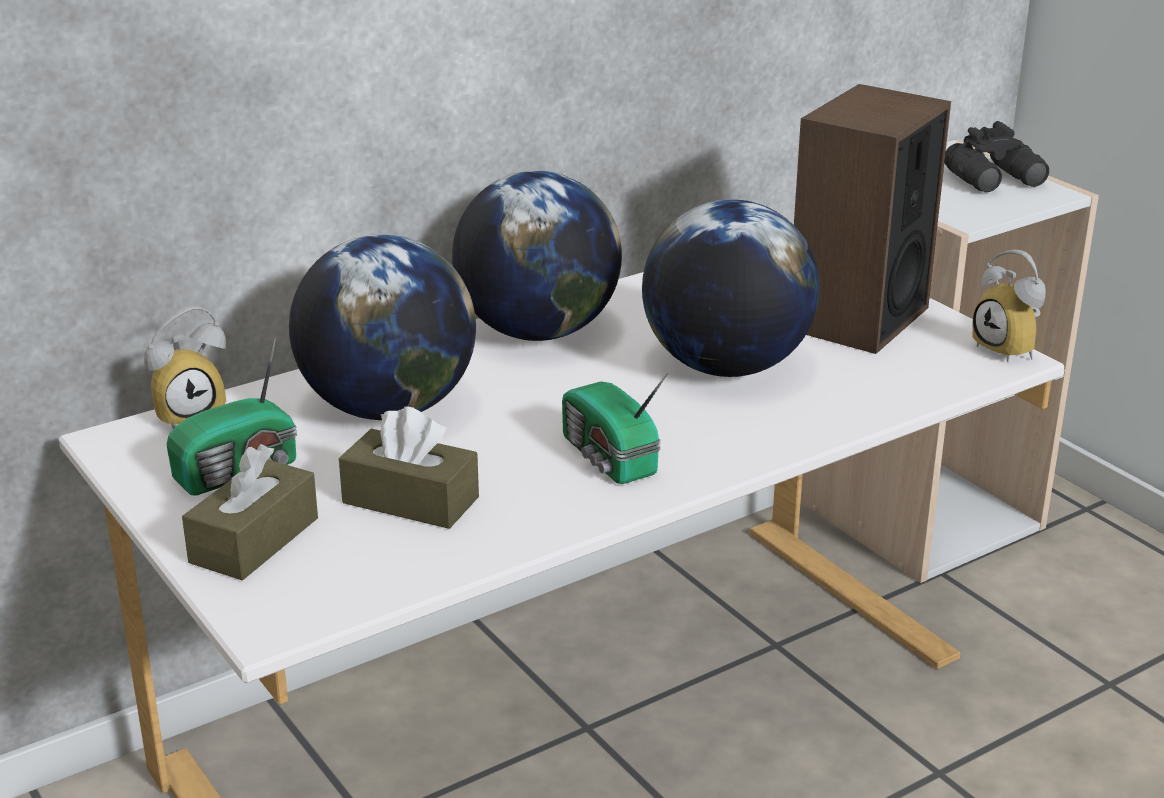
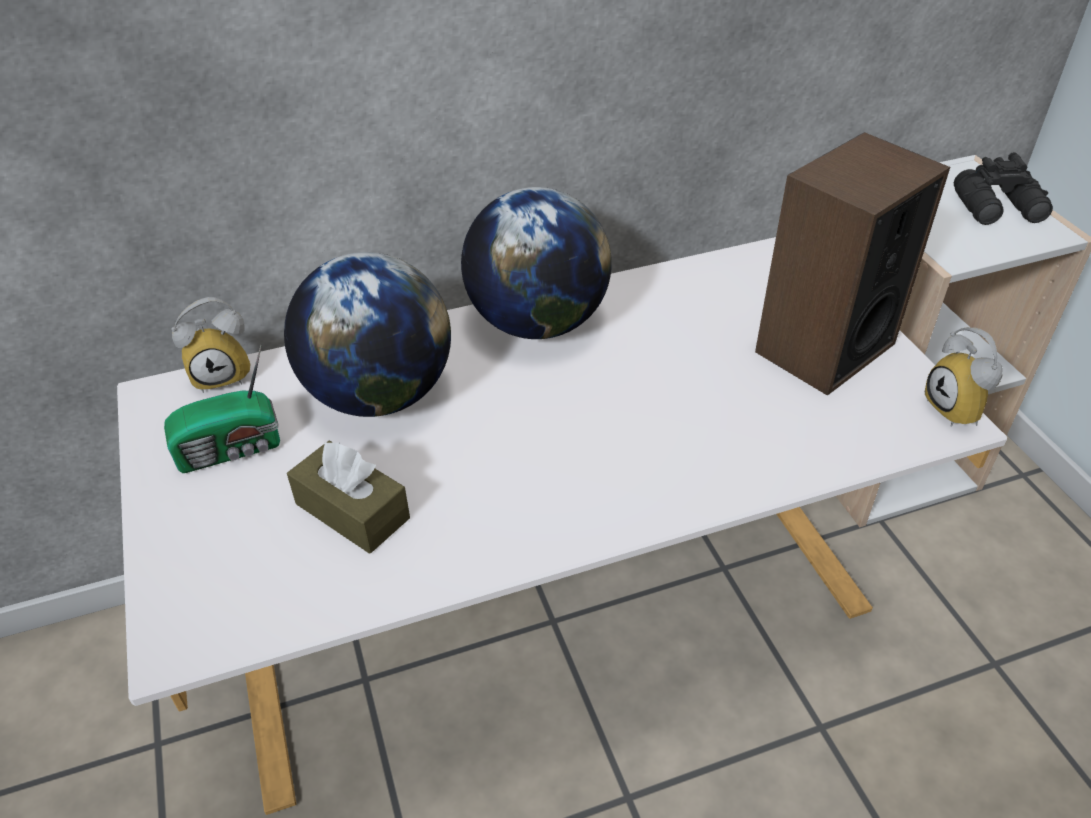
camera: 15 degrees right, 15 degrees up
(254, 540) = (207, 536): brown tissue box -> none
(608, 458) = (539, 489): radio -> none
(727, 367) = (685, 391): globe -> none

